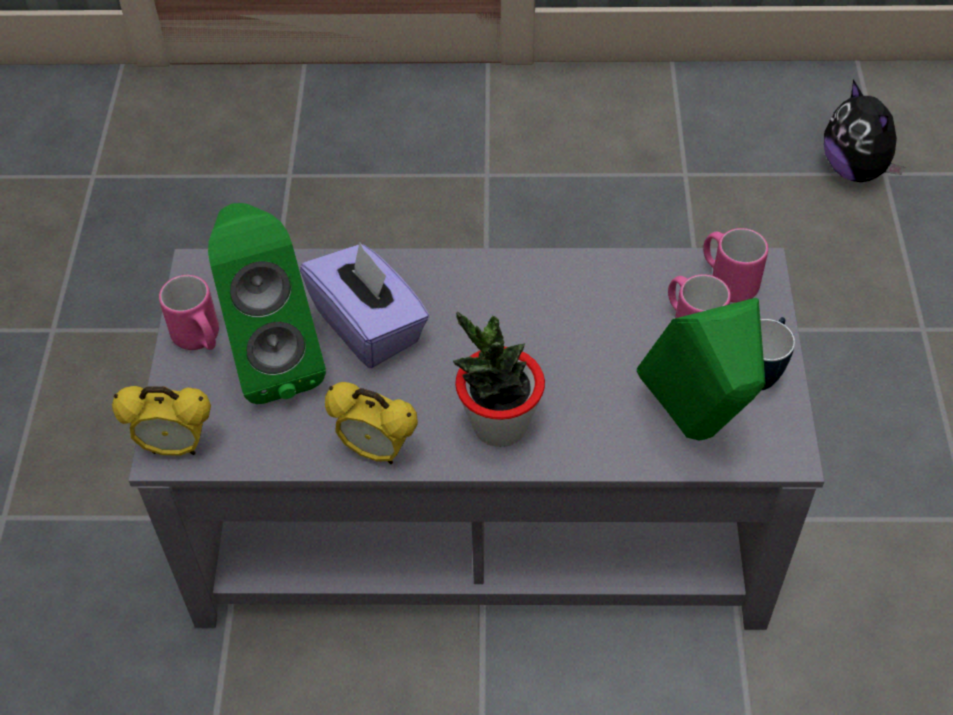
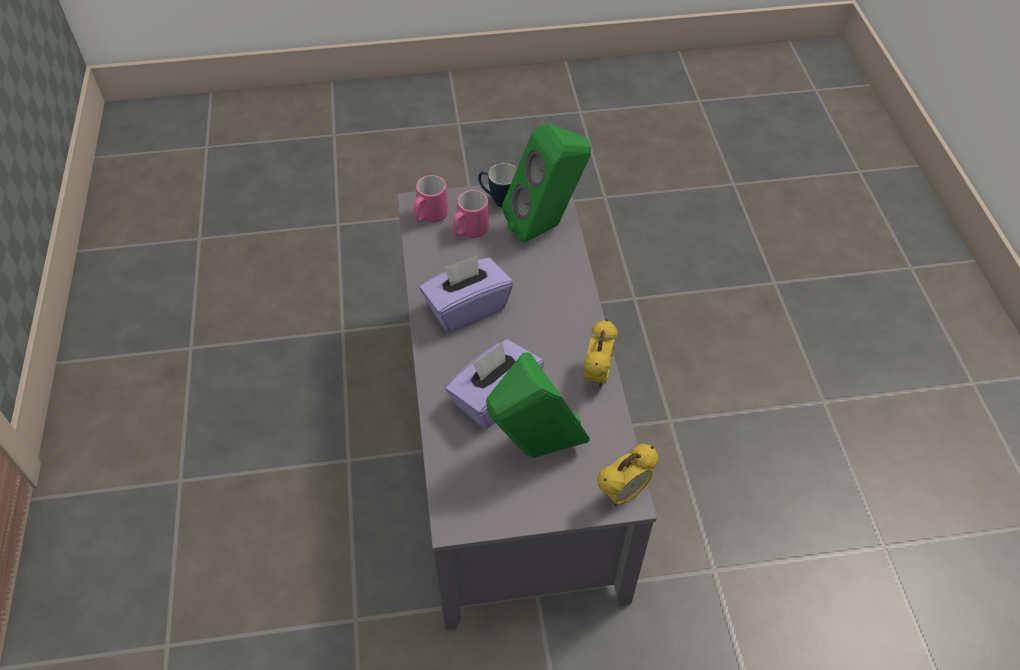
camera: 100 degrees left, 0 degrees up
(175, 447) = (622, 494): alarm clock -> alarm clock turned 60 degrees clockwise
(200, 339) = (524, 503): pink mug -> none
(499, 425) = (562, 315): potted plant -> none
(534, 310) = (466, 308): none -> purple tissue box
(855, 170) = (194, 253): plush toy -> none

